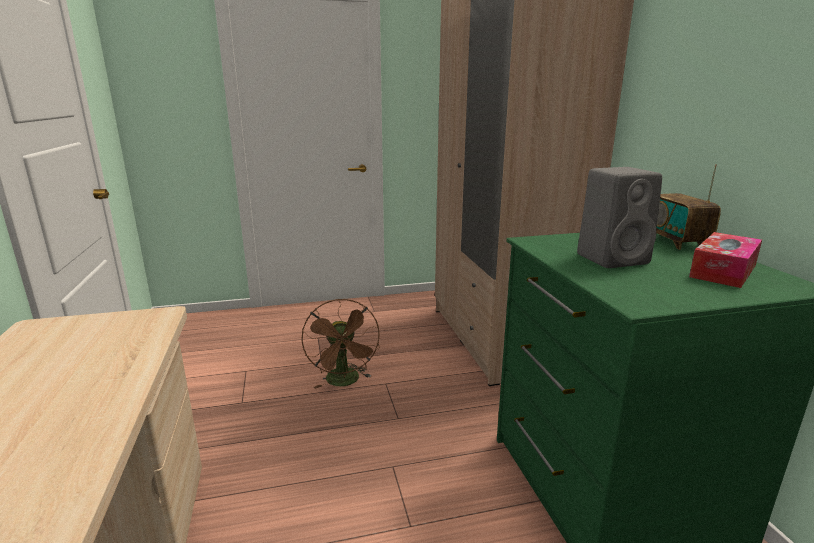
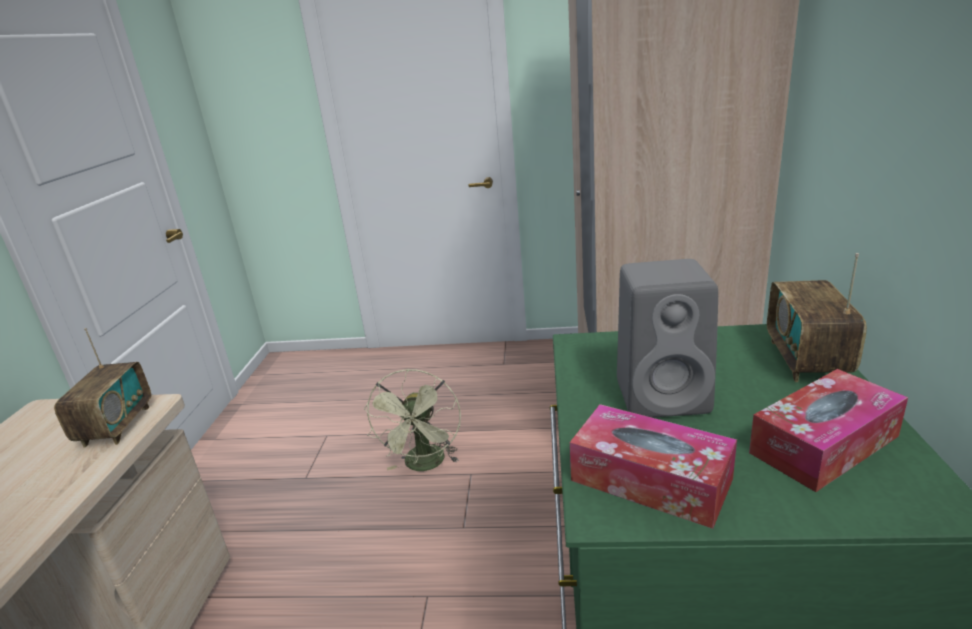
camera: 20 degrees right, 5 degrees up
(138, 329) = (116, 426): none -> radio
(345, 382) = (425, 465): brown fan -> green fan
(649, 291) = (650, 480): none -> tissue box

